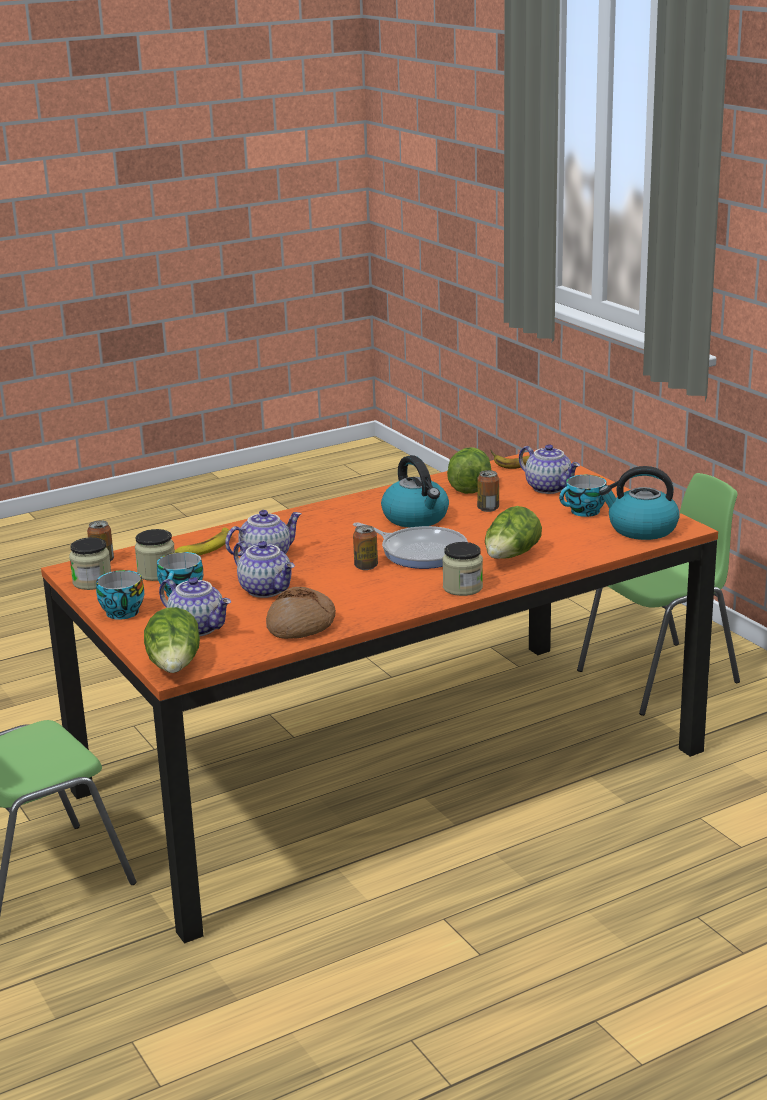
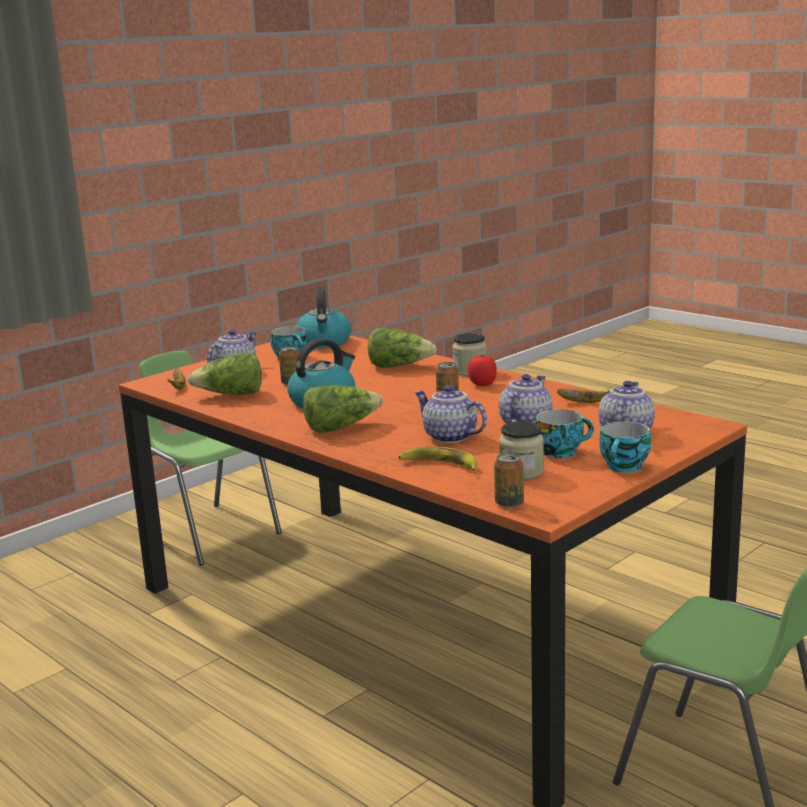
camera: 105 degrees left, 5 degrees down
(92, 582) = (567, 495): jar -> none
(175, 666) = (701, 427): lettuce -> lettuce (340, 427)
(301, 625) = (584, 403): bread -> banana
(409, 588) = (482, 384): none -> tomato
(420, 552) = (404, 390): frying pan -> none

